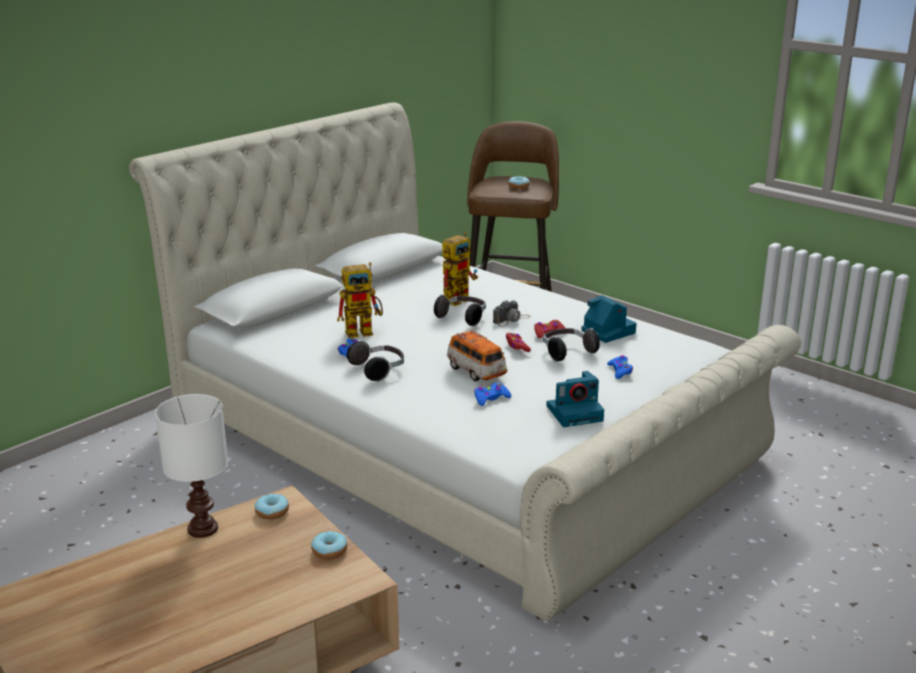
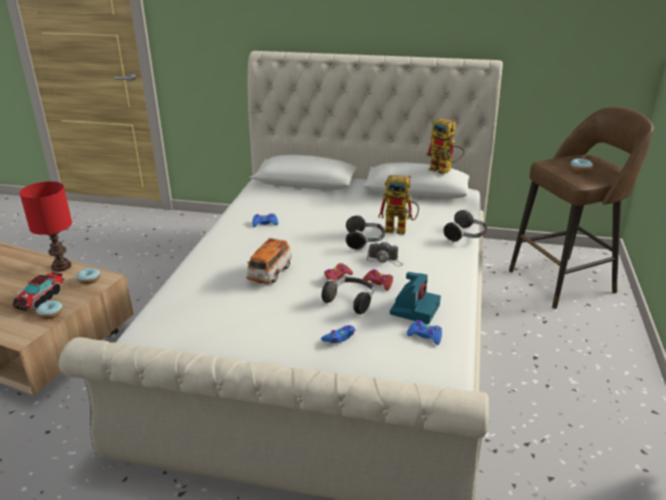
camera: 60 degrees right, 5 degrees up
(202, 530) = (60, 267): white table lamp -> red table lamp
(278, 555) = (40, 299): none -> toy truck
(364, 331) = (303, 217): toy robot -> toy robot (445, 170)
(378, 370) = (245, 240): headphones -> headphones (466, 236)
(491, 398) = (228, 292): blue game controller -> blue game controller (425, 336)
(575, 413) = (237, 337): camera -> none

